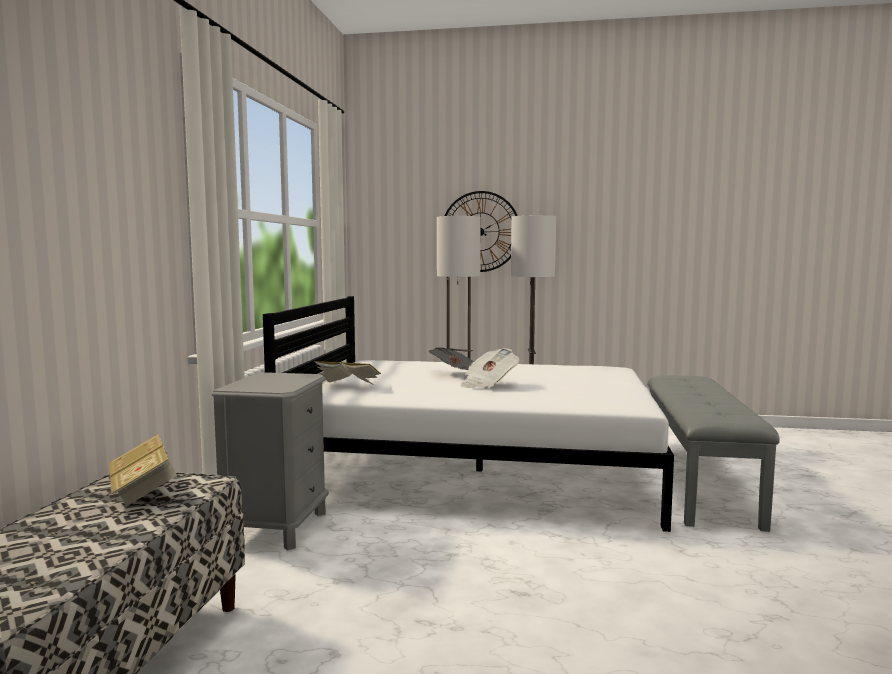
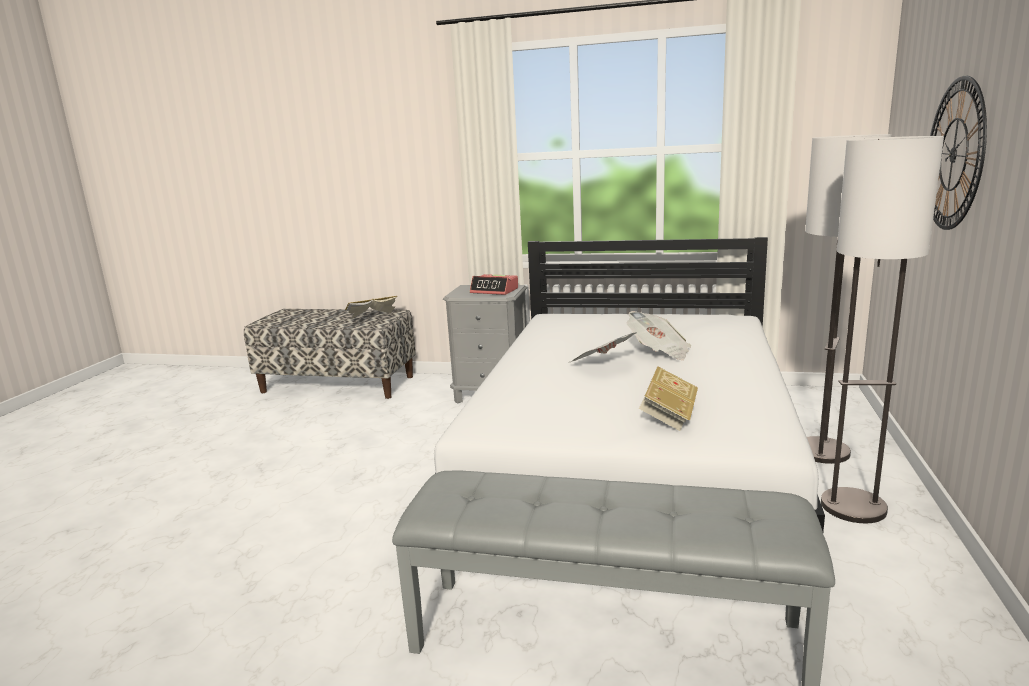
camera: 95 degrees right, 10 degrees up
(280, 378) = (494, 291): none -> alarm clock
(347, 385) = (588, 321): book -> book (669, 415)

